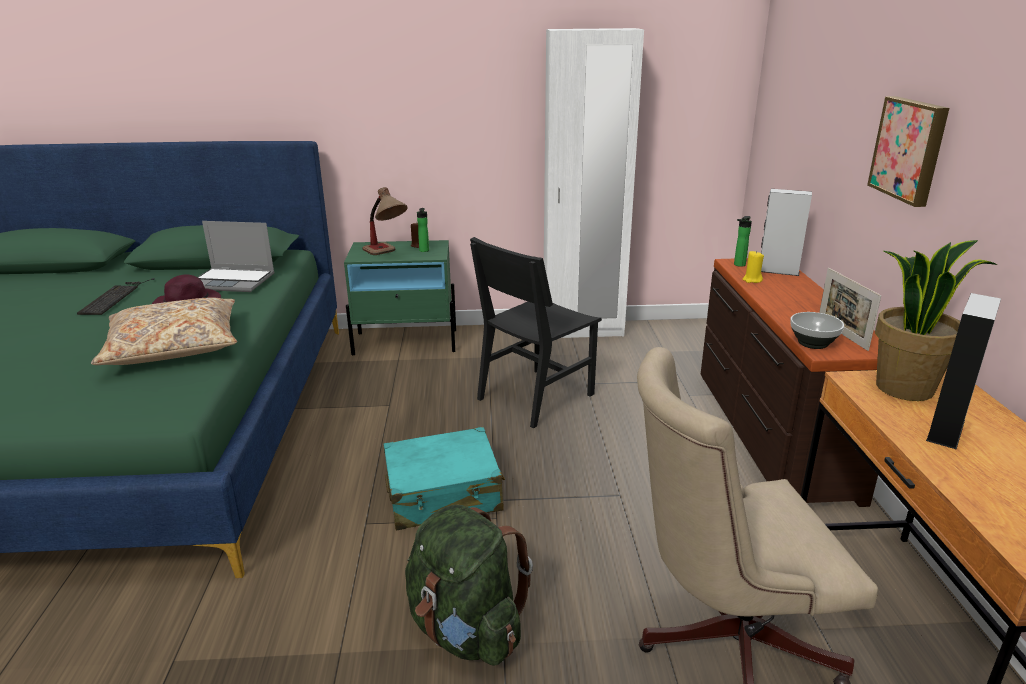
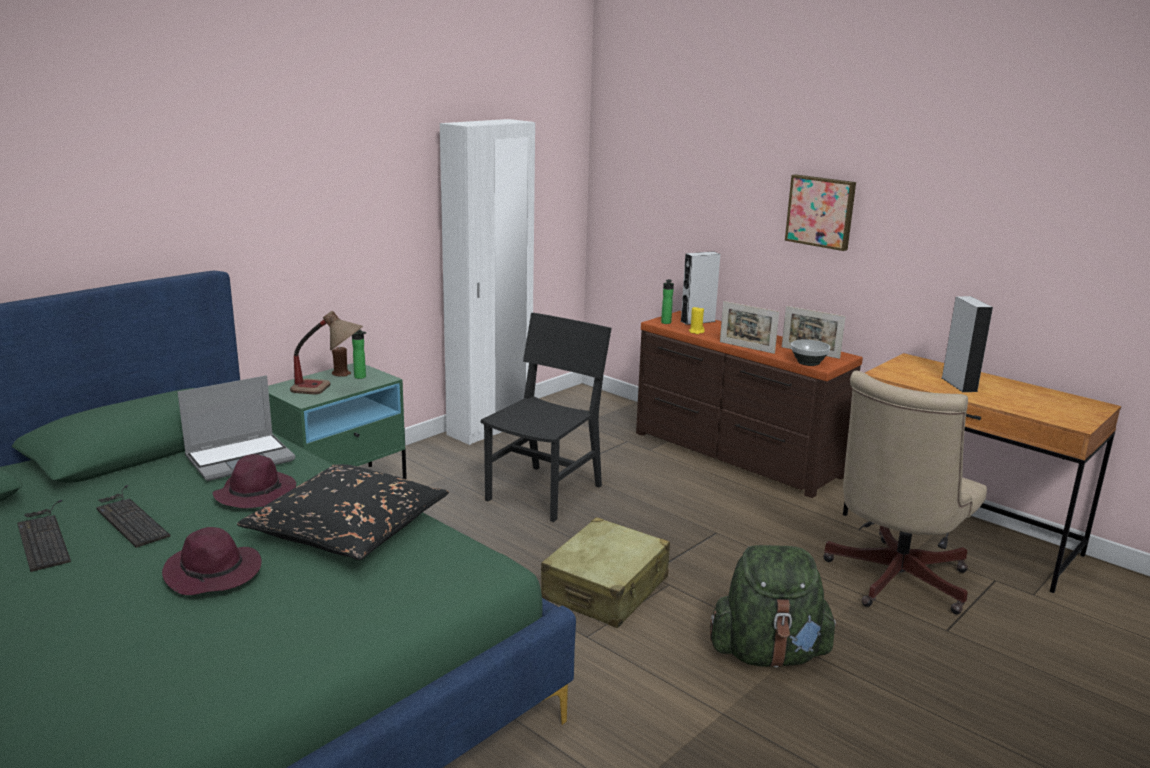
camera: 45 degrees left, 5 degrees down
(64, 344) = (214, 573): none -> purple hat
(67, 293) = (44, 536): none -> keyboard
(174, 346) = (347, 529): beige pillow -> black pillow
(444, 494) = (606, 589): turquoise suitcase -> beige suitcase
(535, 396) = (544, 493): black chair -> black chair turned 150 degrees counterclockwise
(773, 308) = (746, 347): none -> picture frame
(904, 387) = (907, 370): potted plant -> none

